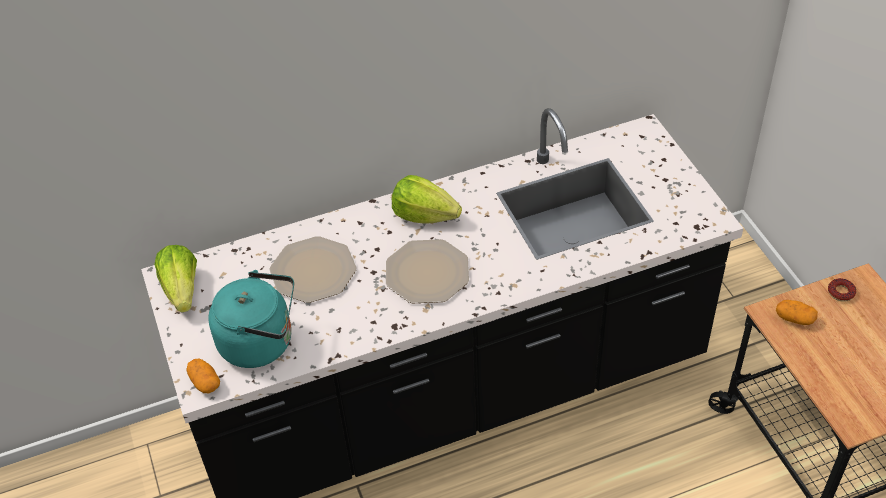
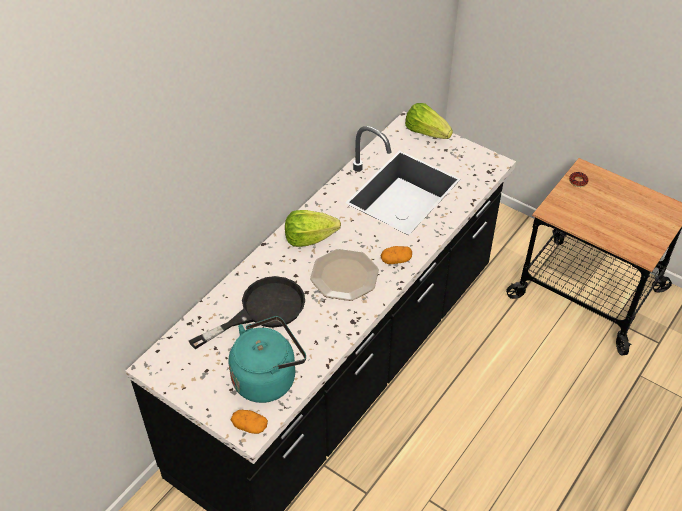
camera: 35 degrees left, 0 degrees up
(182, 289) = (173, 370): lettuce -> lettuce (426, 132)
(313, 270) = (262, 310): plate -> black frying pan
(794, 318) = (565, 208): potato -> potato (396, 260)

